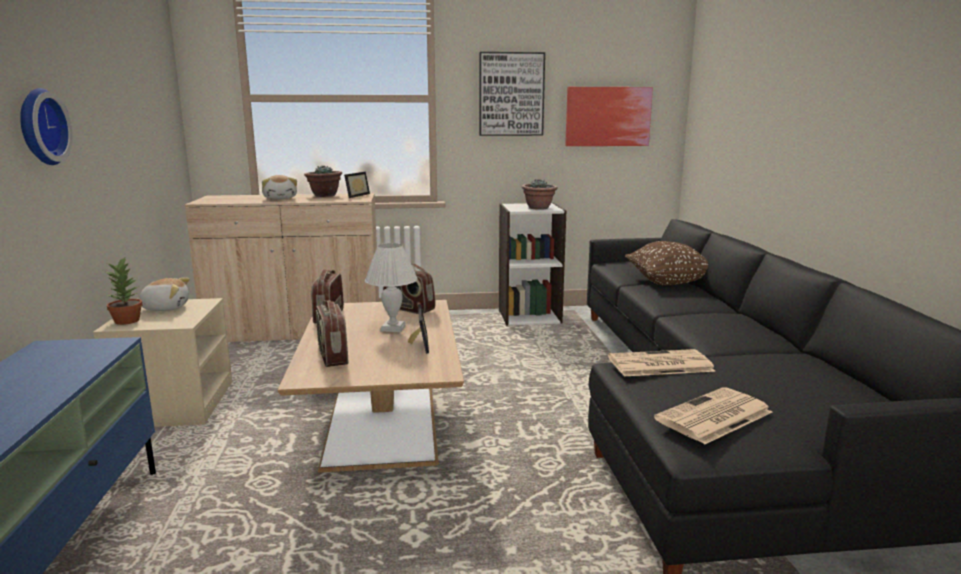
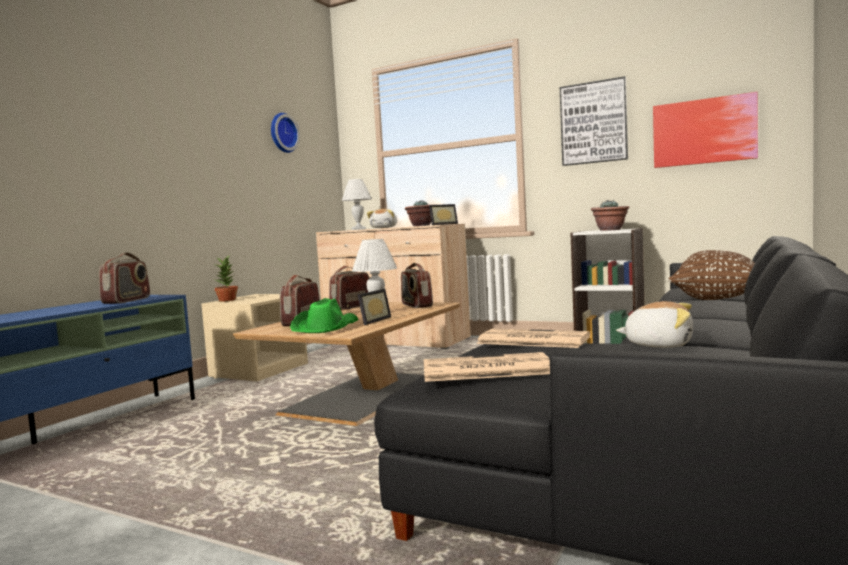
camera: 35 degrees right, 10 degrees down
(39, 127) = (177, 164): wall clock -> wall clock (282, 133)
(73, 364) = (127, 301): none -> radio
(165, 308) = (260, 296): plush toy -> plush toy (658, 345)
(237, 198) = (359, 229): none -> white table lamp
(387, 363) = (325, 327): none -> green hat

